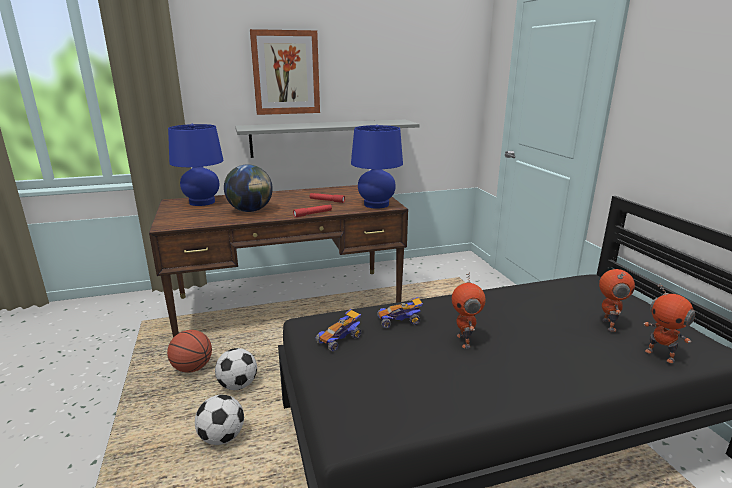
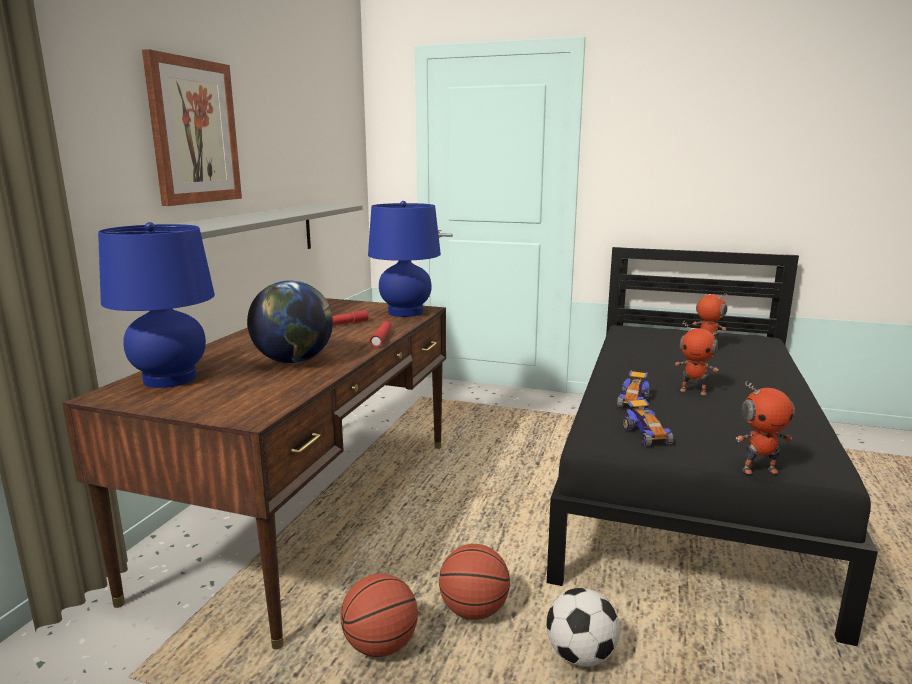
camera: 55 degrees left, 5 degrees down
(238, 385) = (473, 611): football -> basketball
(660, 355) = (762, 349): toy robot -> toy robot (759, 470)

